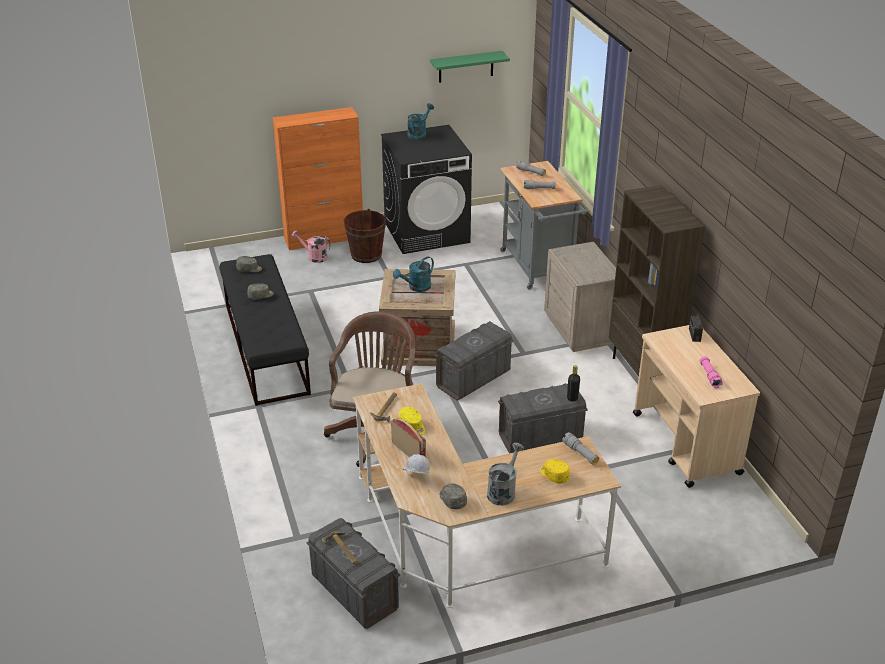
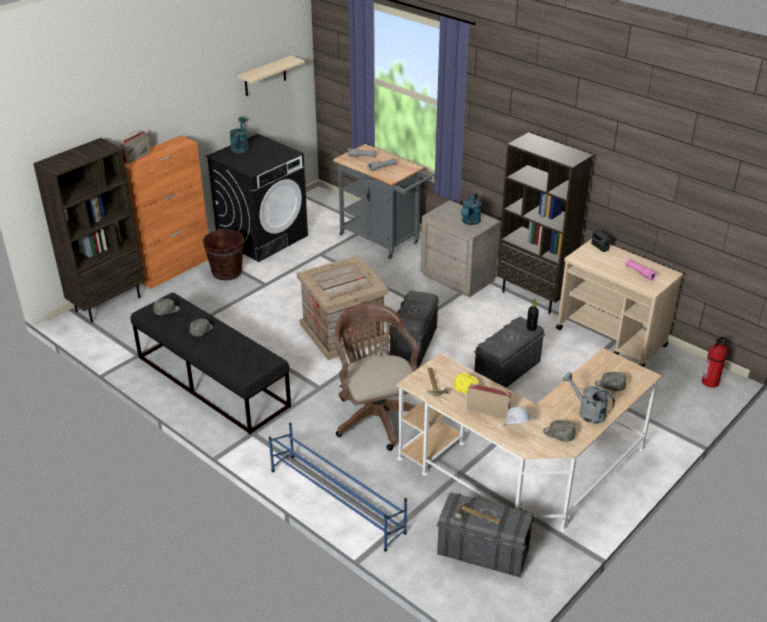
camera: 30 degrees left, 0 degrees up
(243, 252) = (108, 304): none -> brown bookcase
(273, 491) = (336, 500): none -> blue shoe rack
(293, 118) = (137, 157): none -> radio
(314, 257) = (180, 288): pink watering can -> none
(416, 287) = (338, 280): turquoise watering can -> turquoise watering can (470, 222)
(466, 67) = (265, 76): green shelf -> beige shelf
(503, 490) = (587, 412): grey watering can -> grey watering can turned 45 degrees counterclockwise
(554, 475) = (610, 386): yellow cap -> grey cap
(580, 453) = (611, 362): grey flashlight -> none
(754, 530) = (710, 382): none -> fire extinguisher

